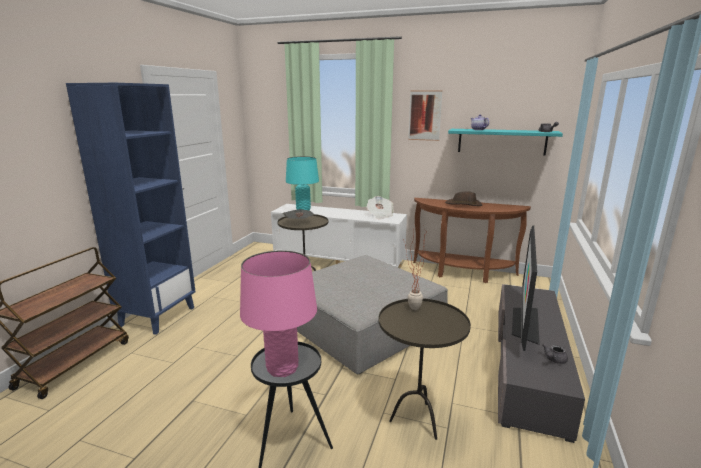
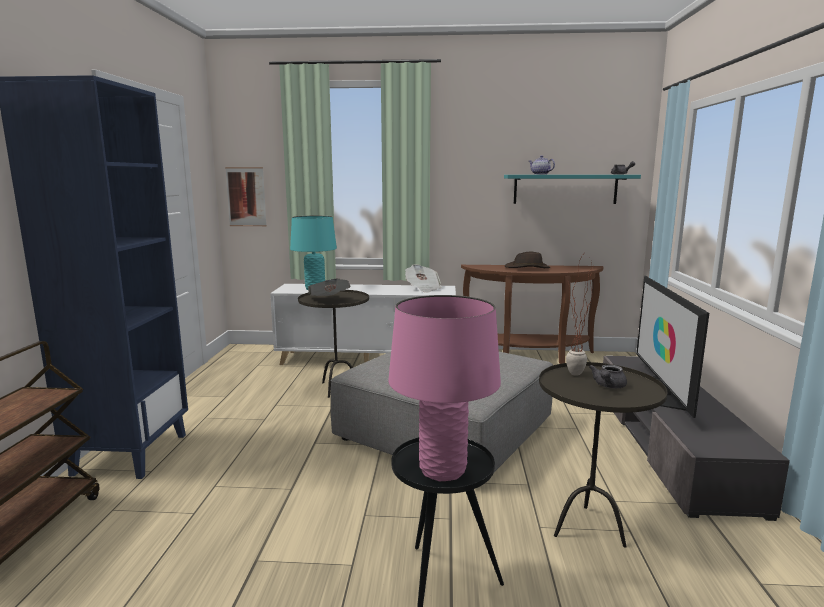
camera: 15 degrees left, 5 degrees down
(424, 115) = (470, 159): picture -> picture (246, 197)
(554, 360) = (724, 425): grey teapot -> grey teapot (608, 386)

